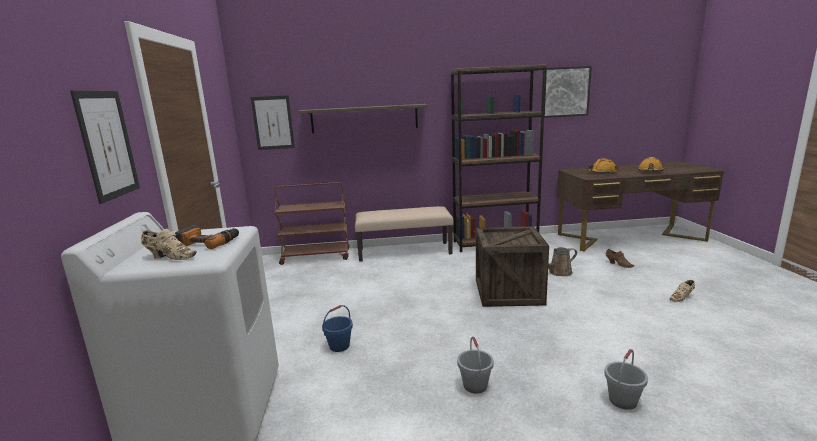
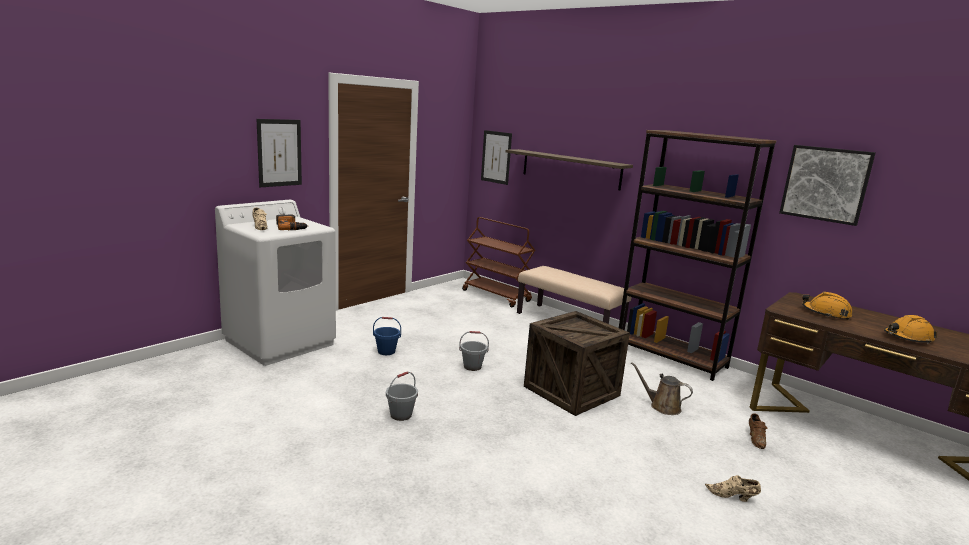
camera: 45 degrees right, 0 degrees up
(623, 401) = (458, 485): grey bucket -> grey bucket (472, 367)

